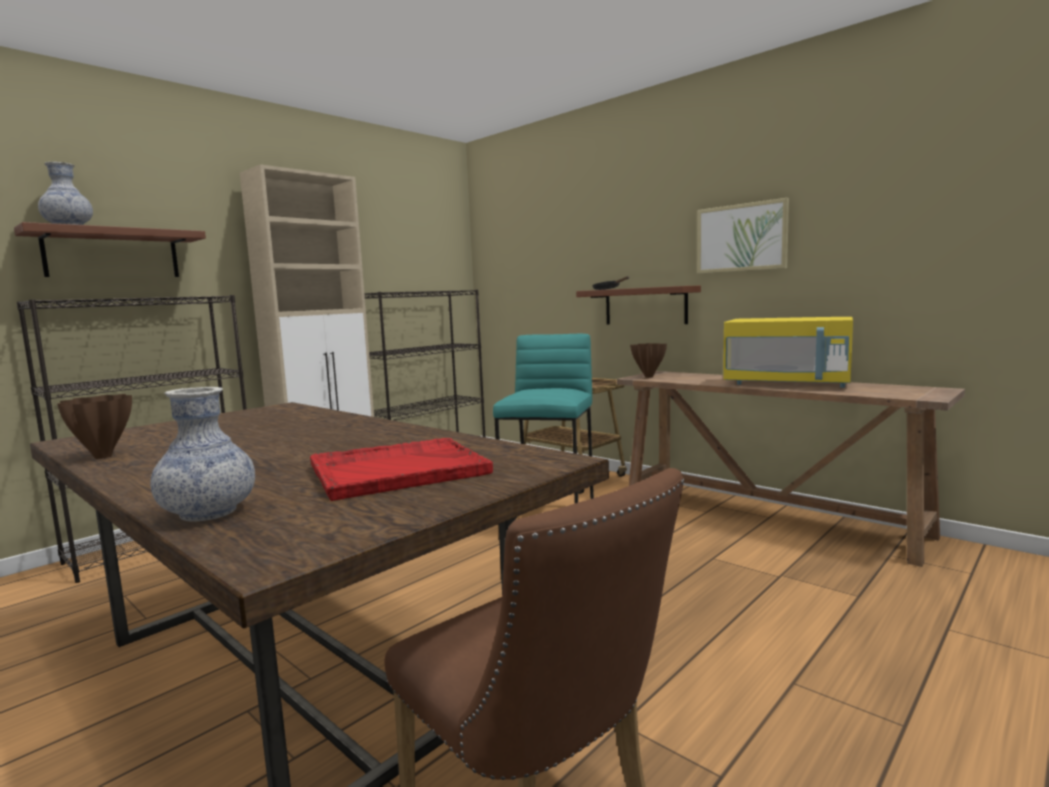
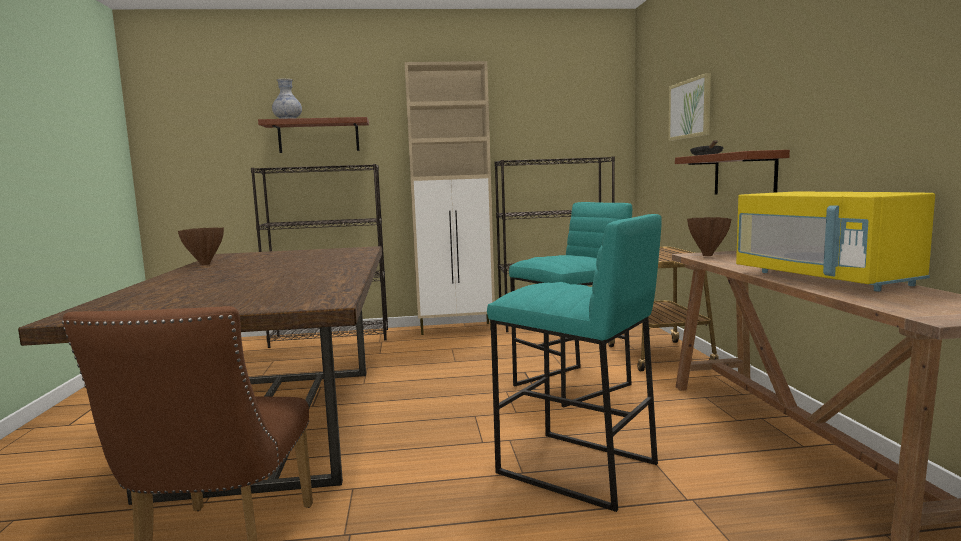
camera: 40 degrees right, 0 degrees up
(208, 513) = (130, 295): vase -> none
(397, 470) = (250, 292): red tray -> none
(679, 584) = (576, 468): none -> turquoise stool
(741, 238) = (828, 87): picture -> picture (690, 109)

